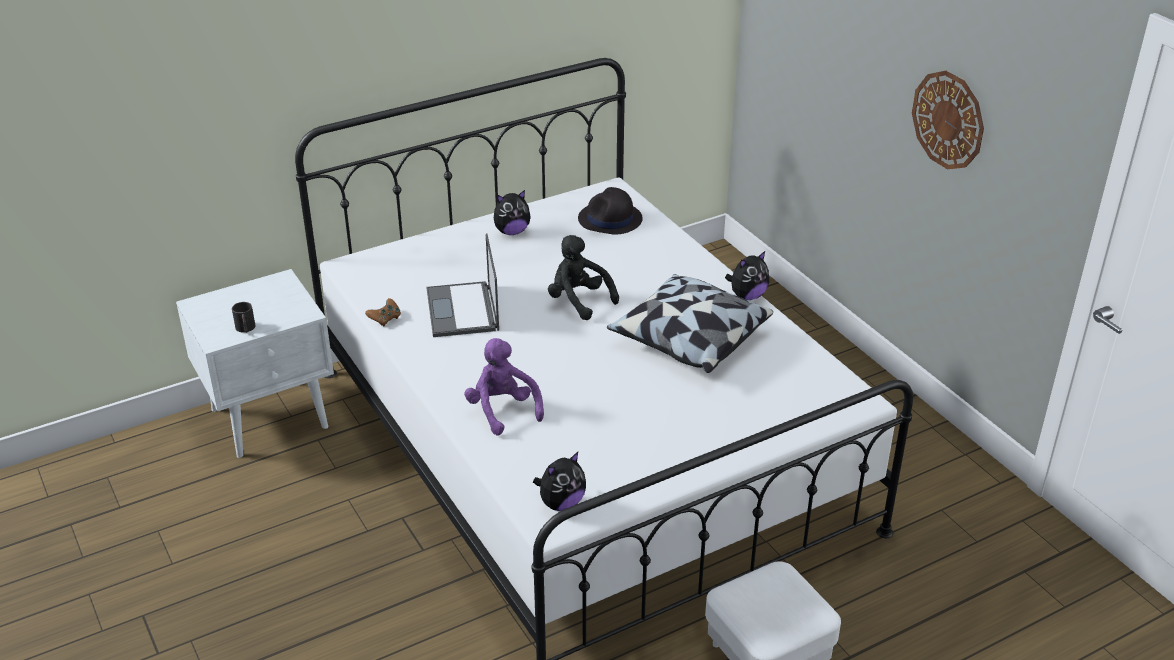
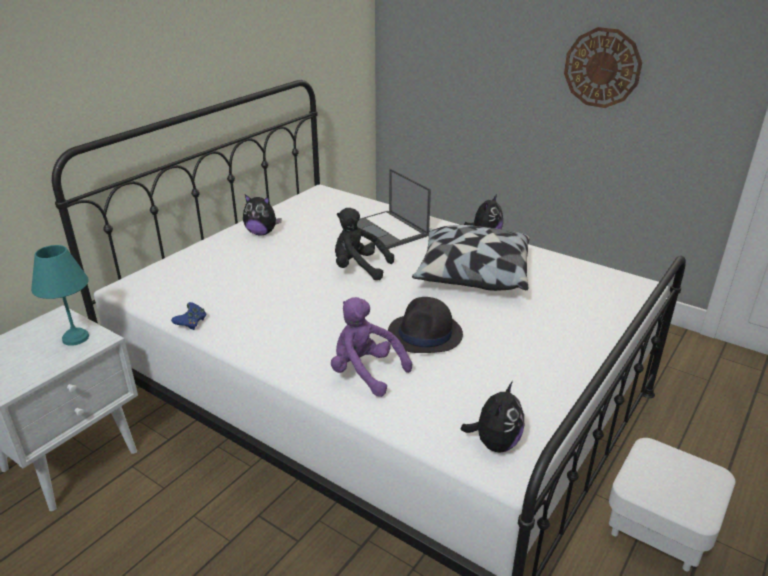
camera: 25 degrees left, 5 degrees down
(245, 329) = (38, 370): black mug -> none
(288, 306) = (76, 337): none -> turquoise table lamp
(385, 319) = (191, 323): brown game controller -> blue game controller
(463, 310) = (262, 298): laptop -> laptop (389, 230)
(511, 231) = (262, 233): plush toy -> plush toy turned 60 degrees clockwise
(610, 220) = (336, 210): black hat -> black hat (425, 334)

